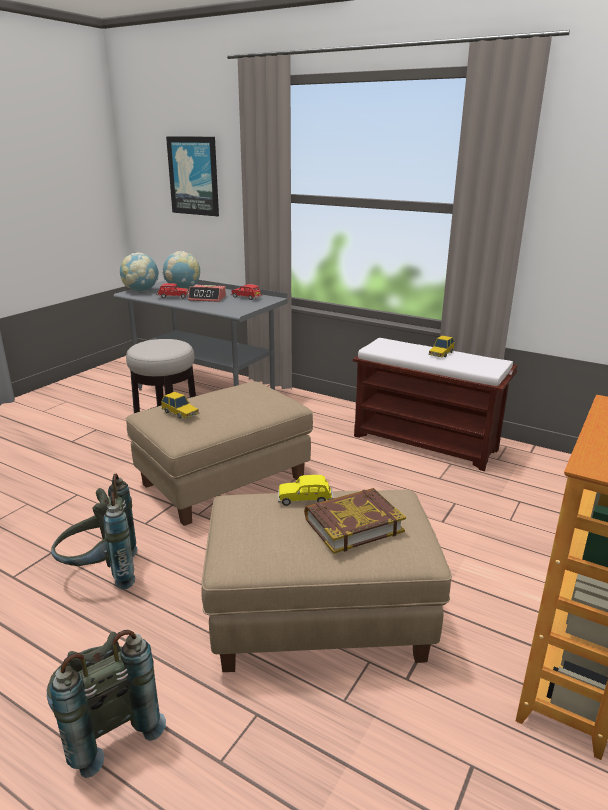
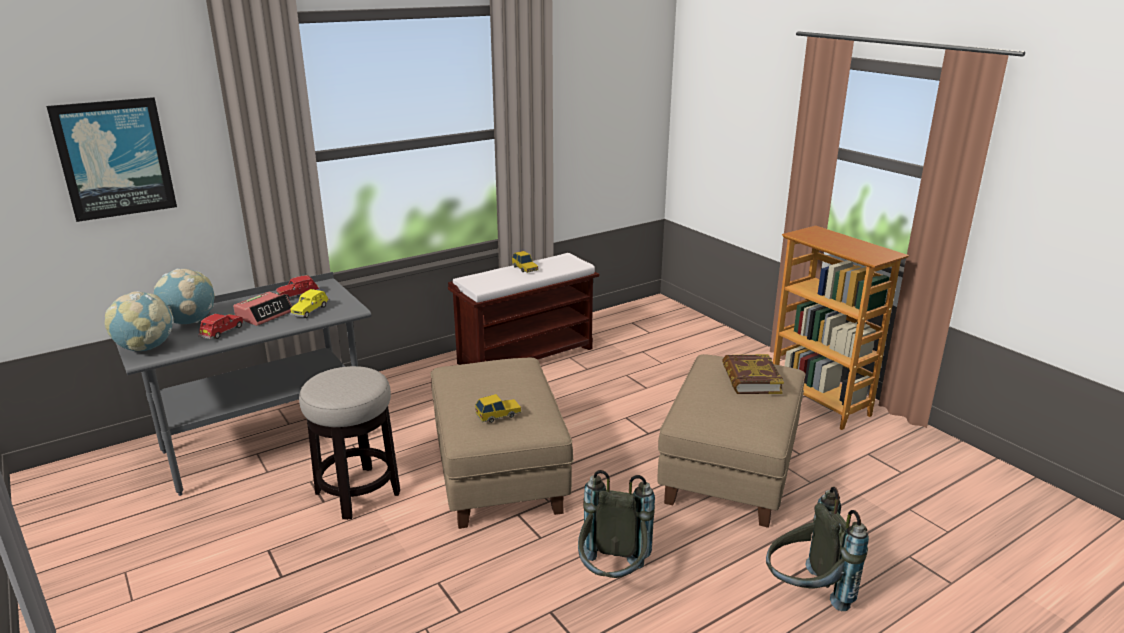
camera: 65 degrees left, 0 degrees up
(305, 500) = (708, 388): yellow toy car -> yellow toy car (311, 311)

